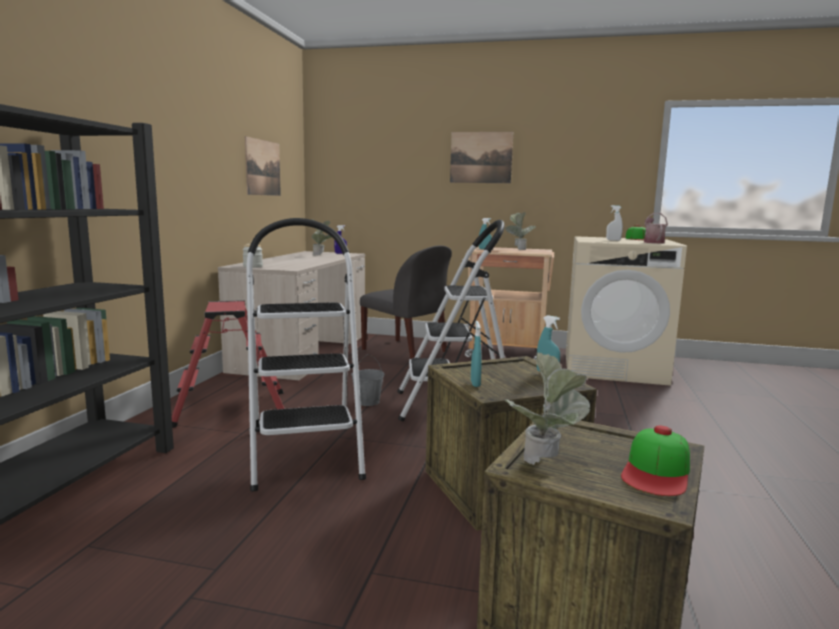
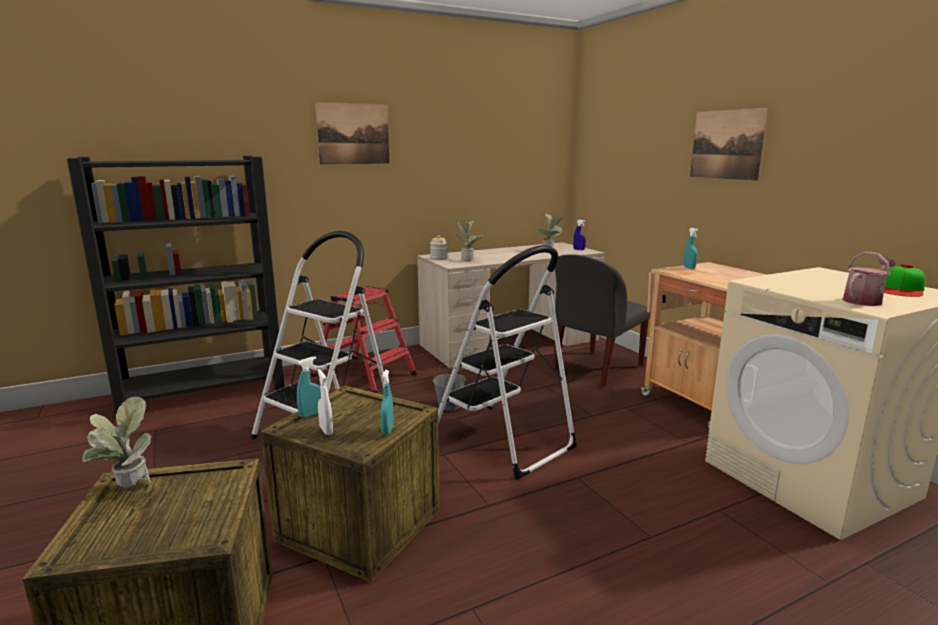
camera: 50 degrees right, 5 degrees up
(263, 167) = (494, 163): picture -> picture (353, 134)
(406, 351) = (596, 368): grey chair -> grey chair turned 45 degrees clockwise
(518, 249) = (737, 274): potted plant -> potted plant (468, 259)
(613, 240) = (815, 285): white spray bottle -> white spray bottle (326, 430)
(657, 471) = (138, 540): cap -> none

